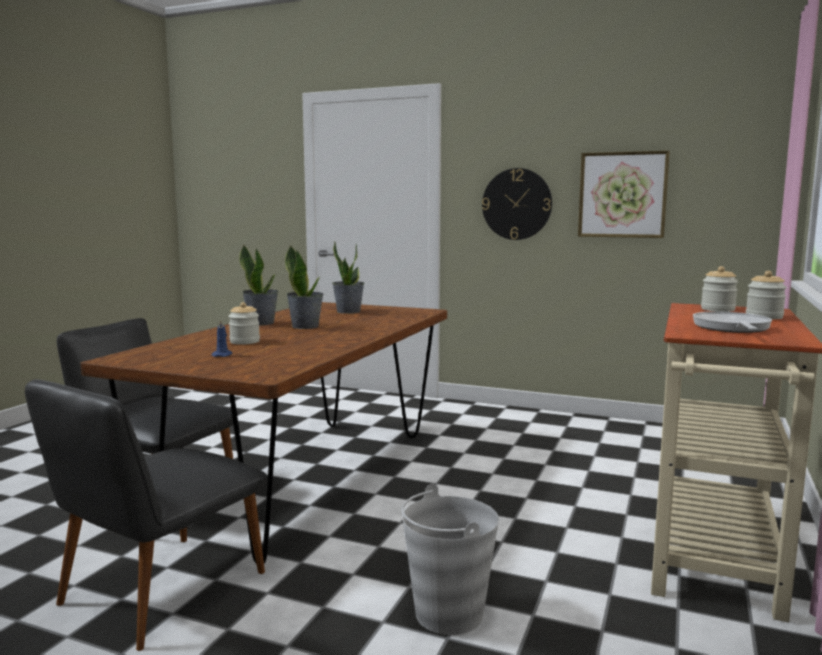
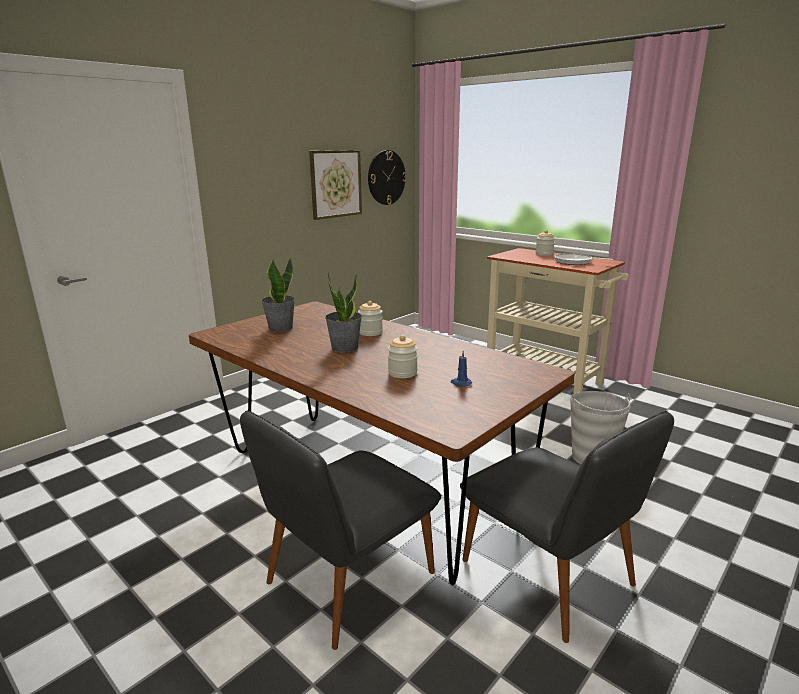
camera: 70 degrees left, 10 degrees up
(261, 323) = (303, 362): potted plant -> none
(516, 204) = (268, 197): wall clock -> wall clock (386, 177)
(717, 309) = (517, 255): jar -> jar (370, 332)

